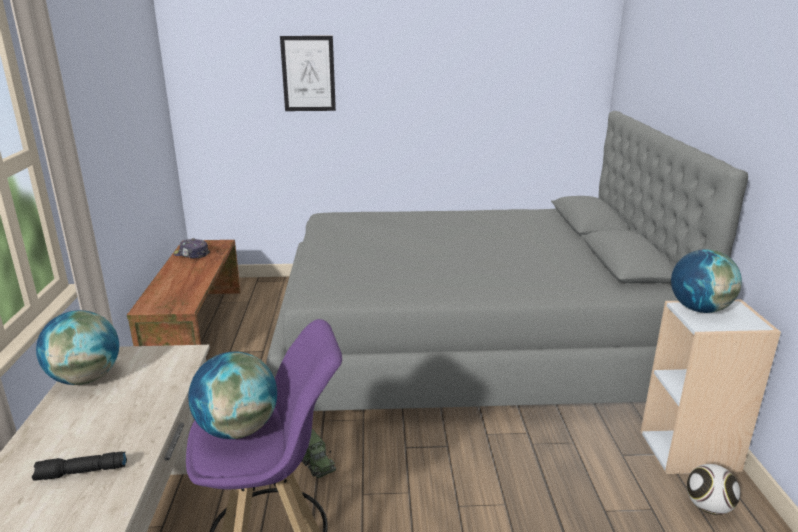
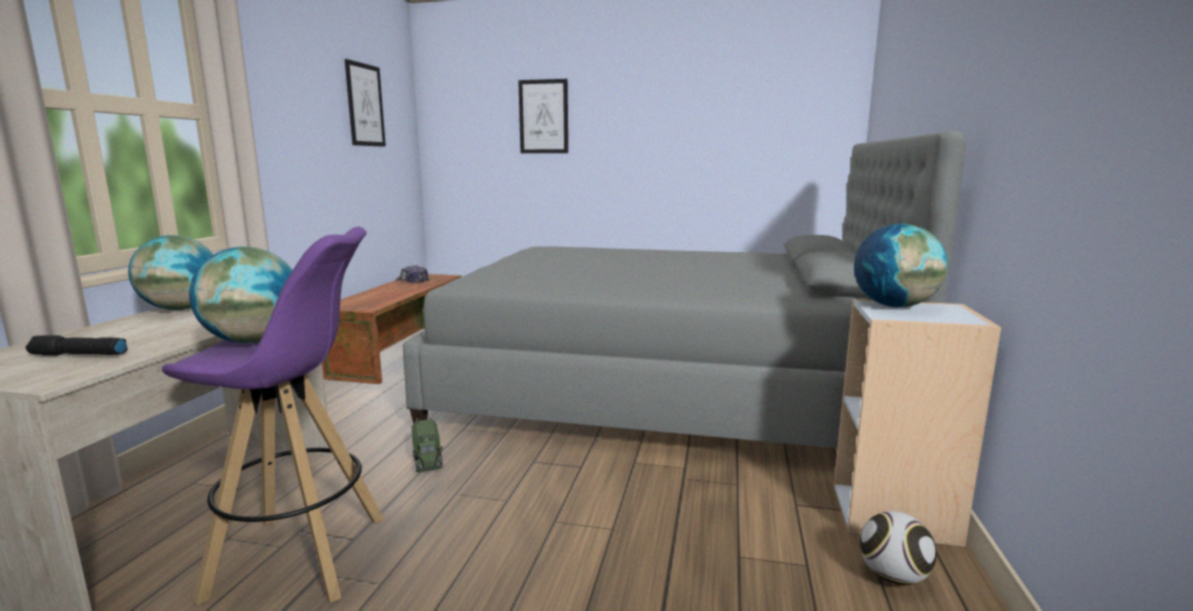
camera: 15 degrees right, 10 degrees down
(131, 81) = (365, 105): none -> picture

